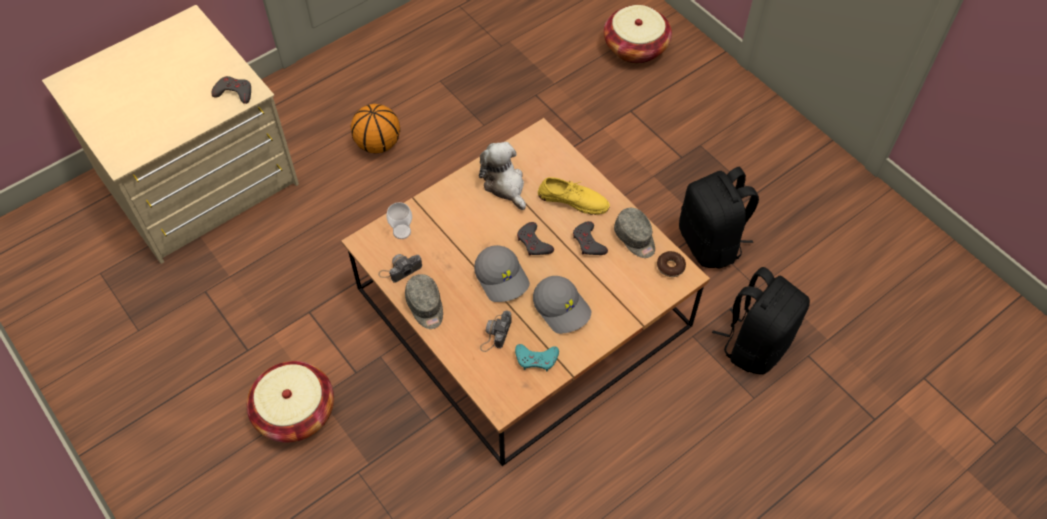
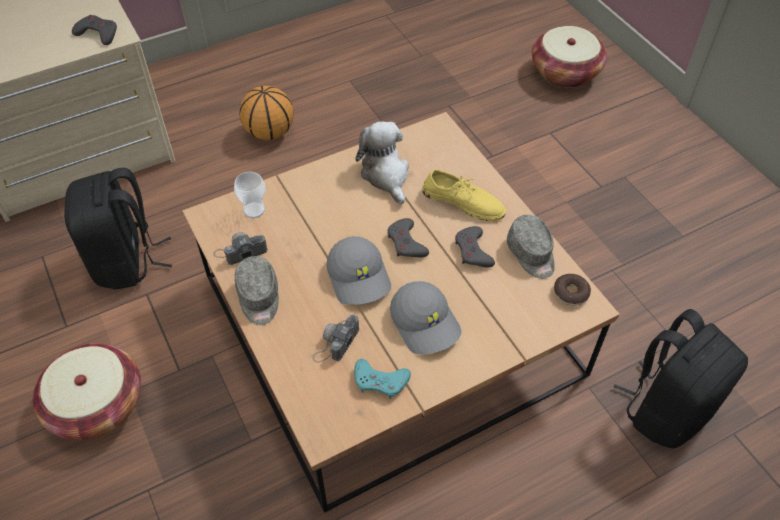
camera: 10 degrees right, 5 degrees down
(711, 243) = (624, 283): black backpack -> black backpack (127, 261)

